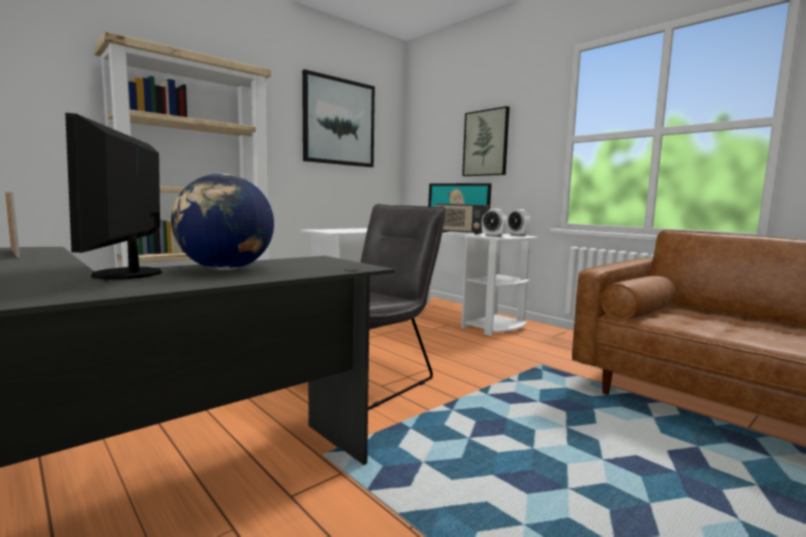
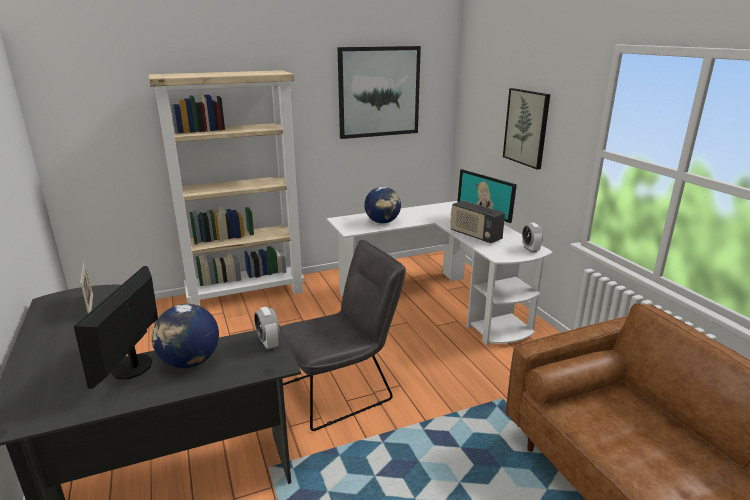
camera: 20 degrees right, 15 degrees up
(362, 230) = (382, 222): none -> globe
(493, 236) = (498, 252): alarm clock -> alarm clock (268, 343)

